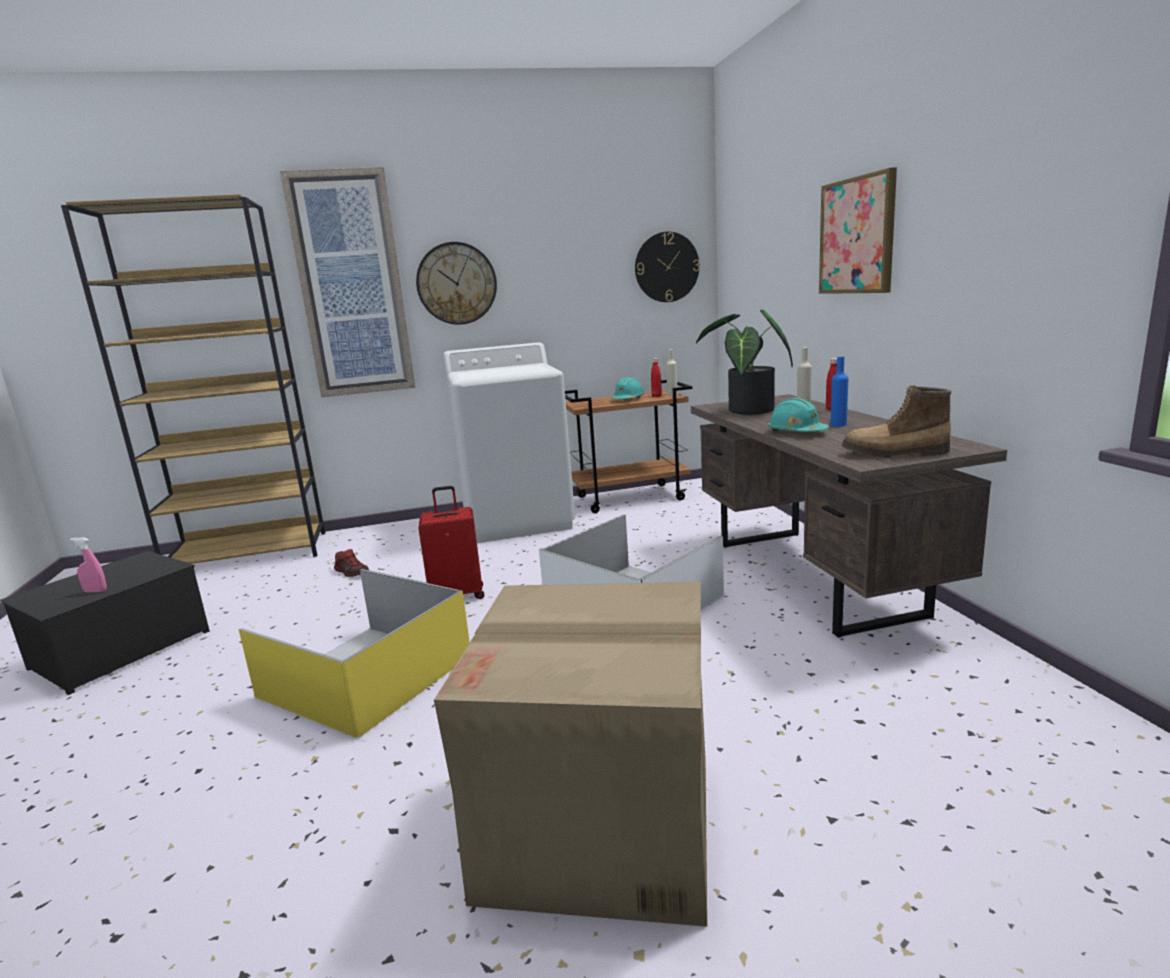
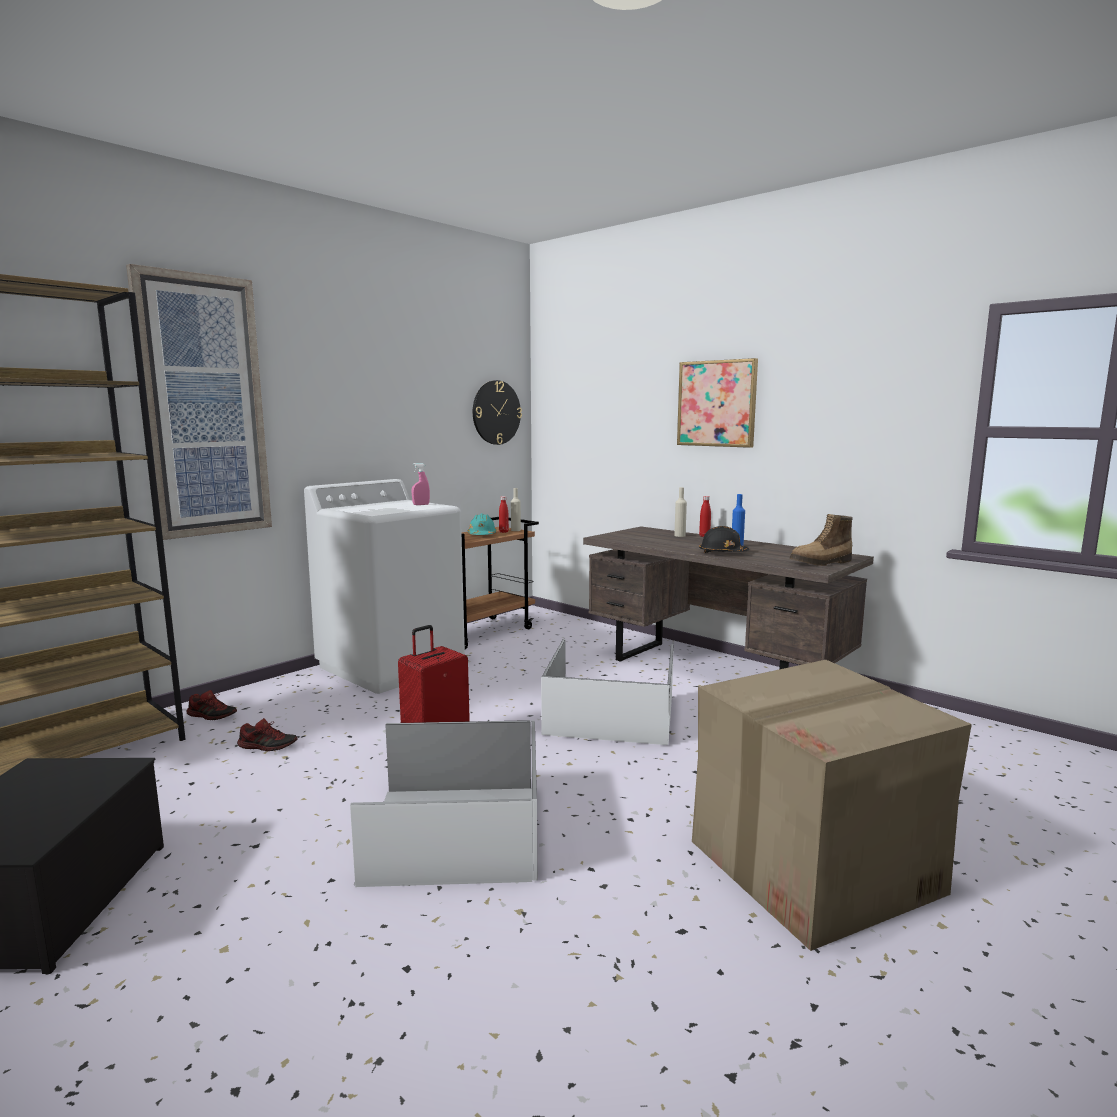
camera: 35 degrees left, 5 degrees down
(95, 591) = (51, 815): pink spray bottle -> pink spray bottle (421, 504)
(354, 541) = (212, 715): none -> shoe
(368, 674) = (455, 830): yellow storage box -> white storage box
(456, 283) = (317, 414): wall clock -> none
(747, 411) = (644, 540): potted plant -> none
(796, 432) = (722, 553): turquoise hard hat -> black hard hat

